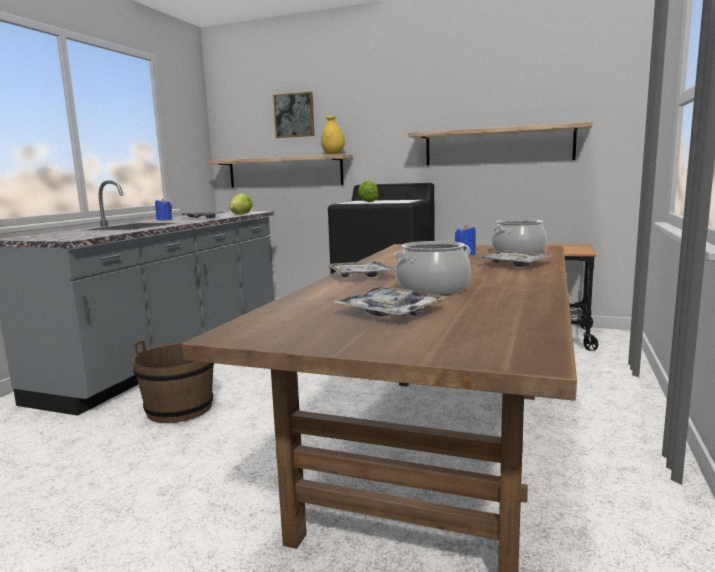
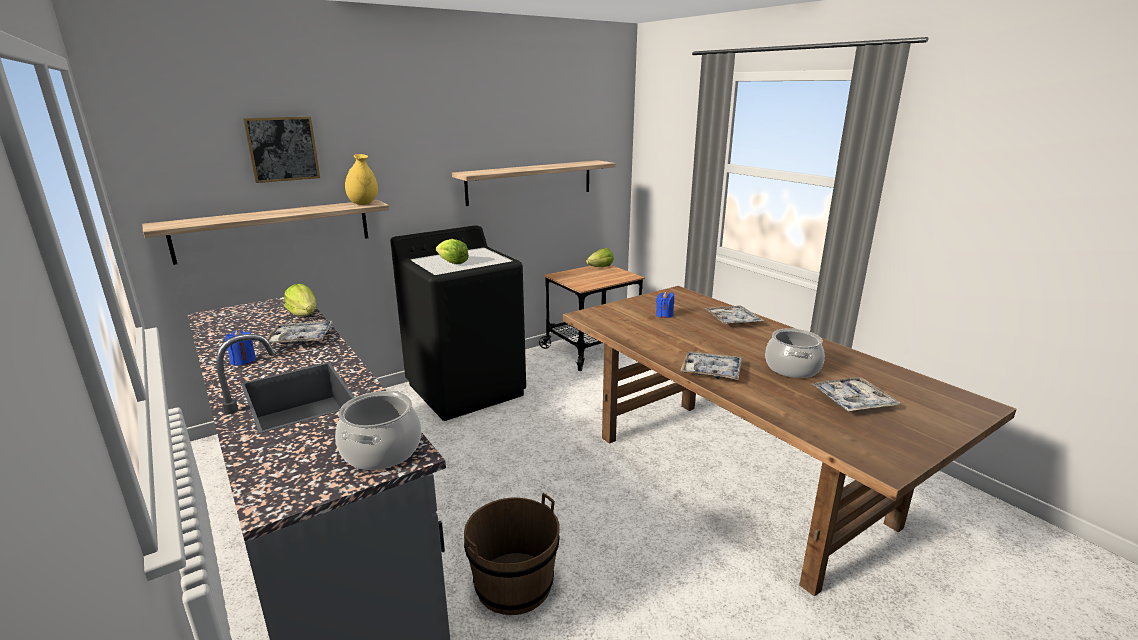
camera: 55 degrees left, 10 degrees up
(518, 253) = (688, 304): cooking pot -> cooking pot (382, 451)
(574, 245) = (600, 267): none -> lettuce

